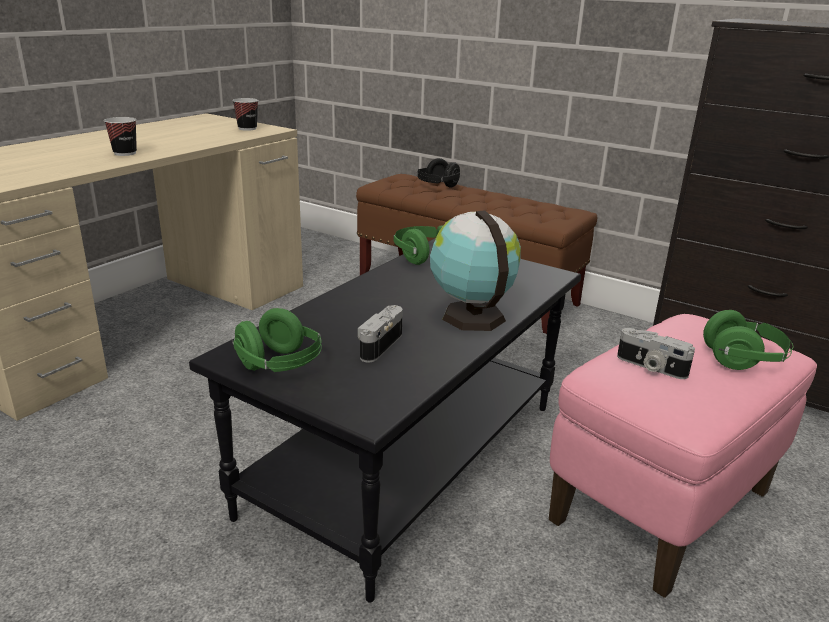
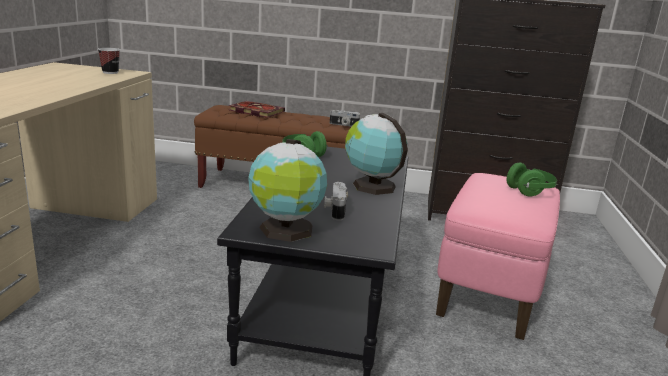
camera: 25 degrees left, 5 degrees down
(125, 153) = (34, 94): cup -> none
(279, 365) = (286, 230): green headphones -> globe
(437, 186) = (255, 111): black headphones -> book
(650, 367) = (490, 201): camera -> camera (343, 125)

